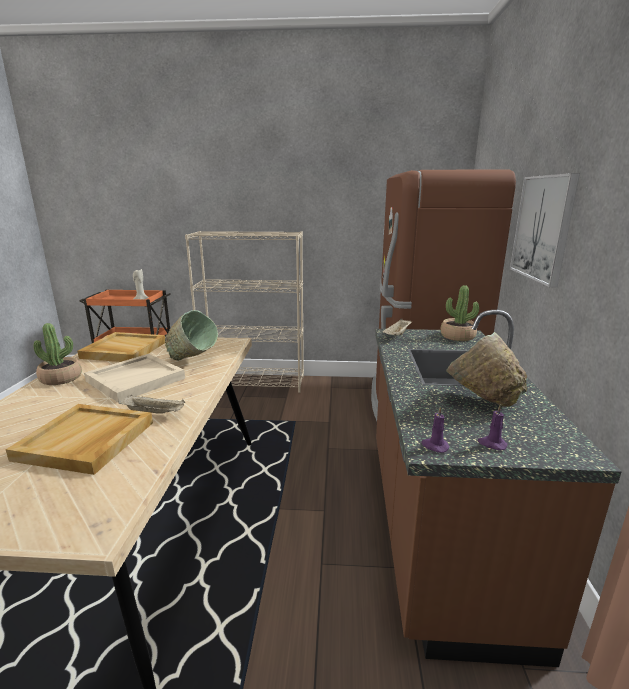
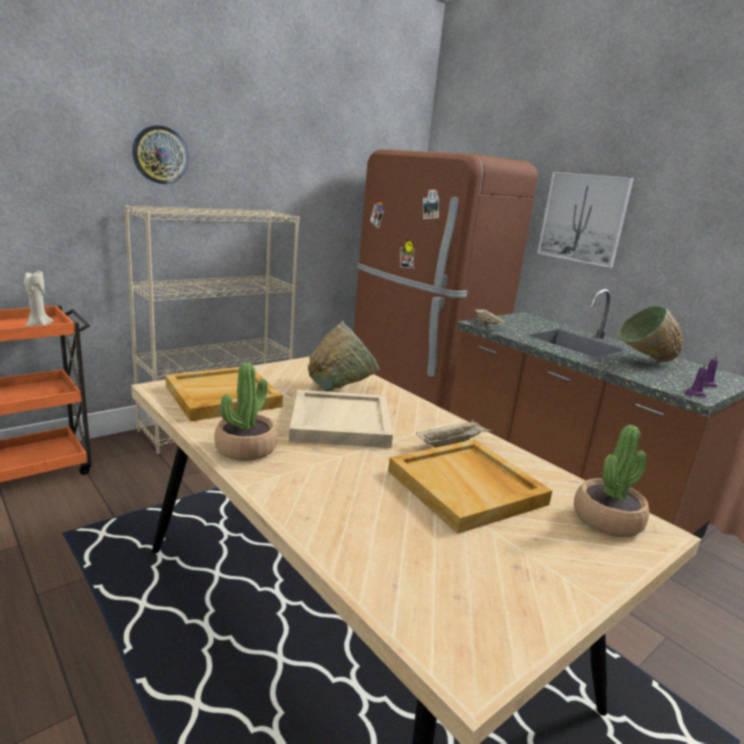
camera: 45 degrees left, 0 degrees up
(222, 198) = (160, 155): none -> wall clock
(457, 336) = (524, 319): potted plant -> potted plant (607, 520)

